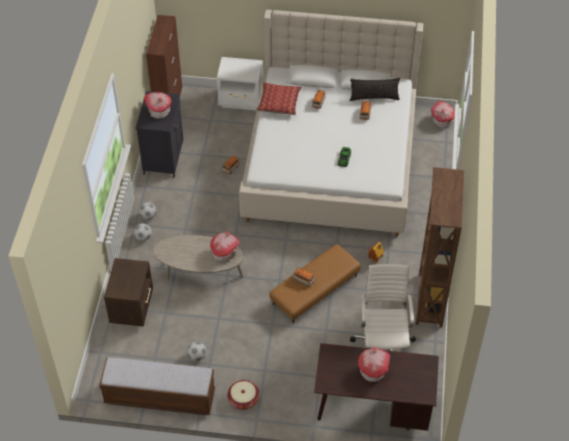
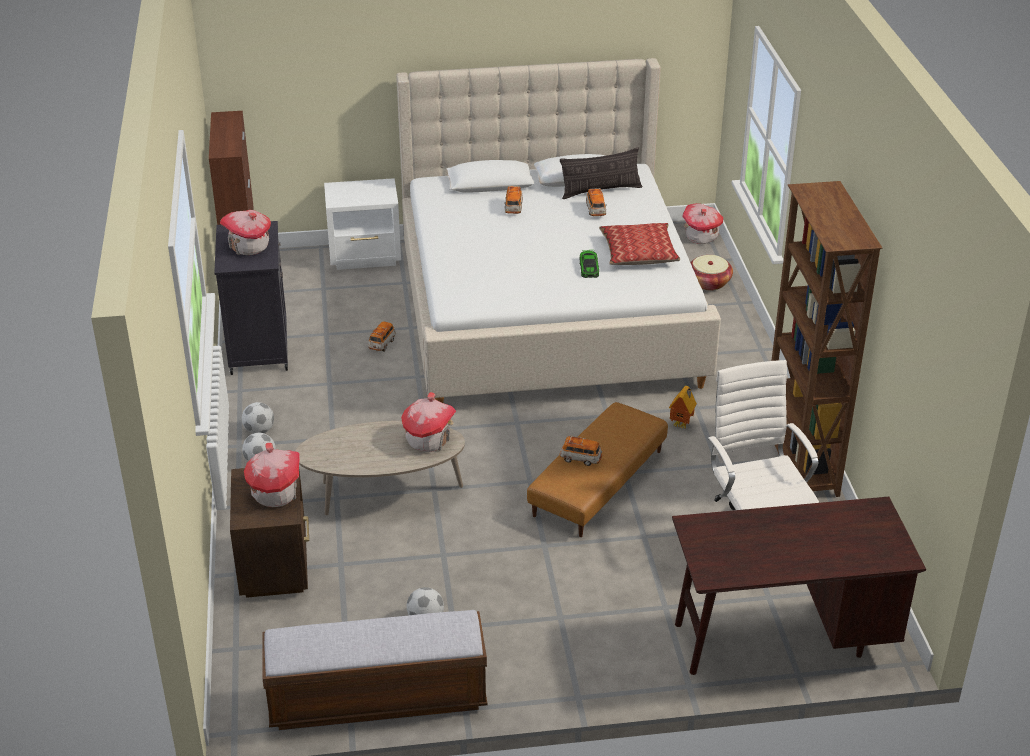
camera: 15 degrees left, 15 degrees down
(243, 399) = (540, 670): basket -> basket (709, 282)
(279, 102) = (448, 216): pillow -> pillow (638, 252)
(373, 371) = (787, 539): toy house -> toy house (275, 493)

